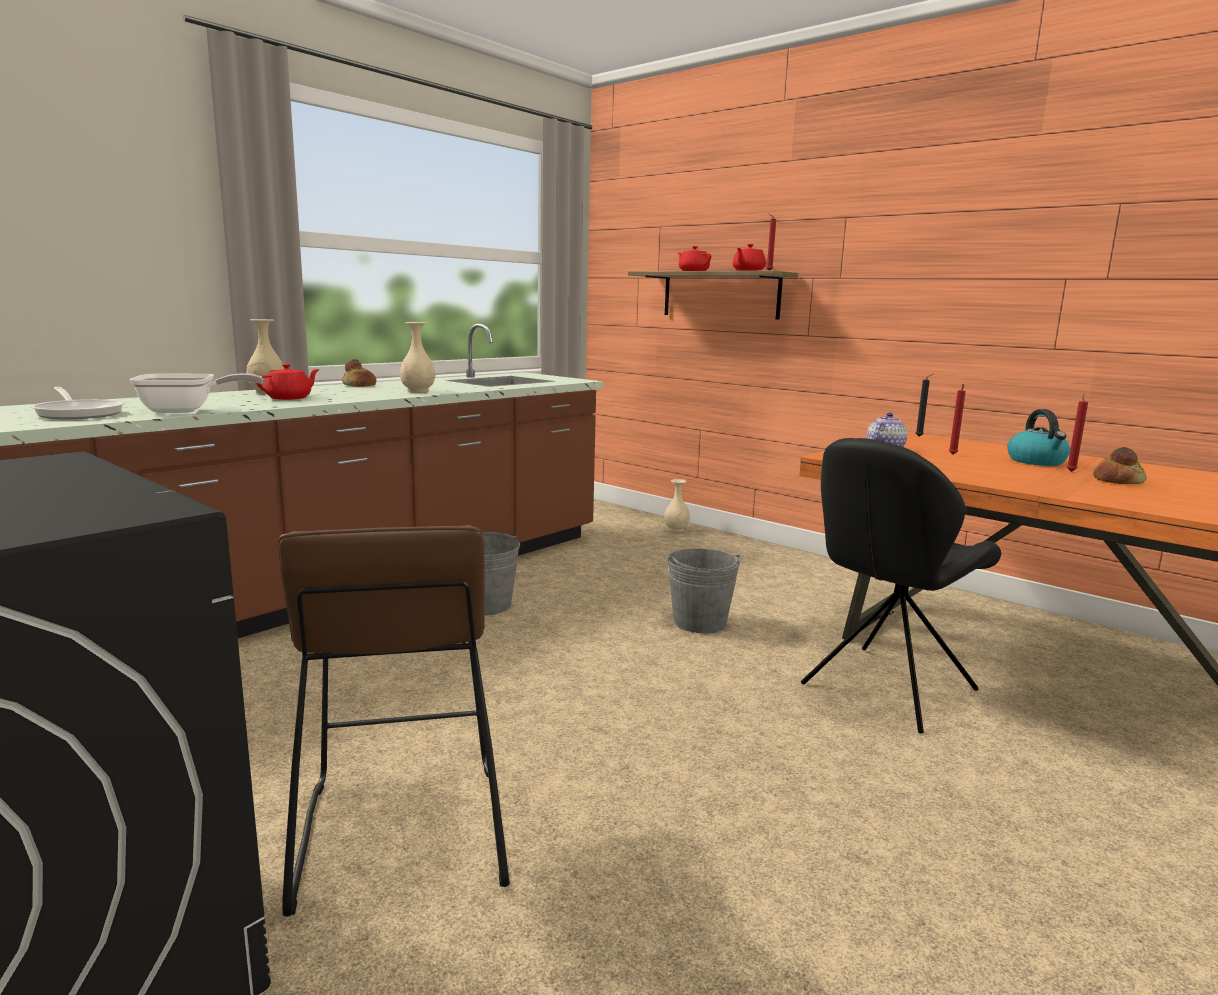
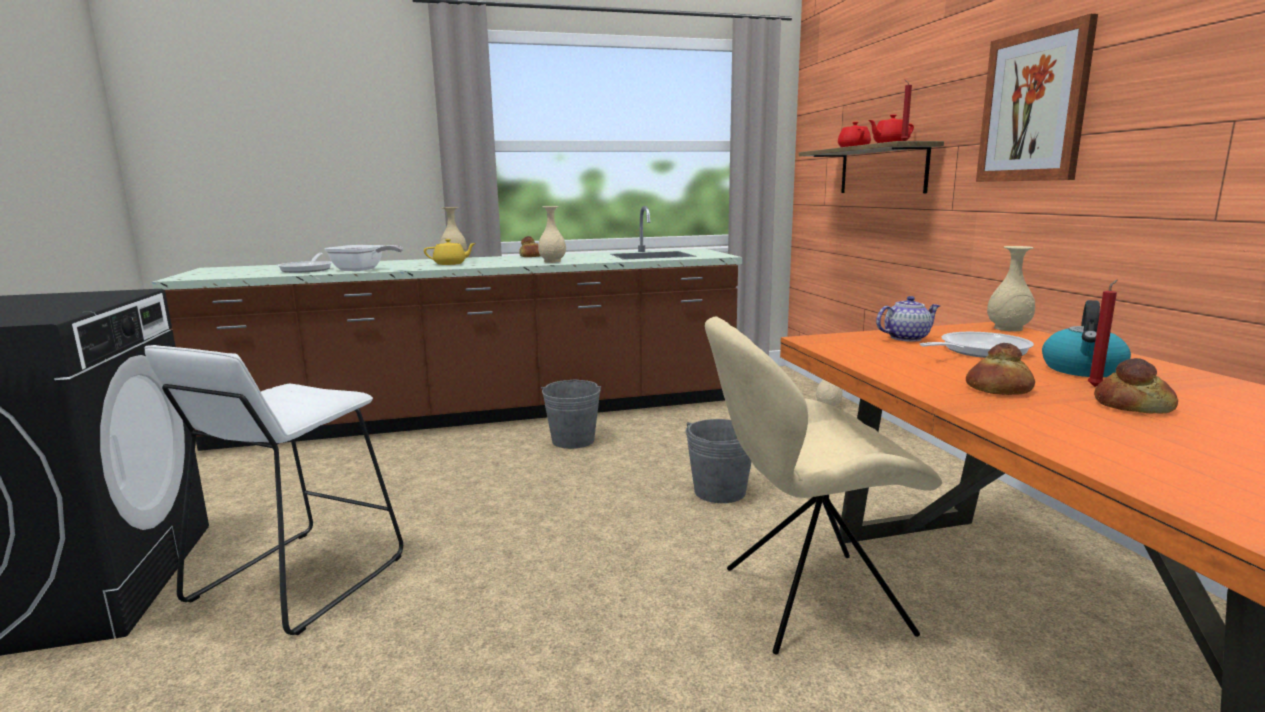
camera: 35 degrees right, 0 degrees up
(290, 398) = (450, 264): red teapot -> yellow teapot
(400, 833) = (298, 578): brown stool -> white stool
(885, 689) = (807, 601): black chair -> beige chair
(895, 251) = (1033, 106): none -> picture
(920, 436) = (1008, 329): black candle -> beige vase
(952, 455) = (978, 351): red candle -> frying pan
(1036, 479) = (999, 389): none -> bread

